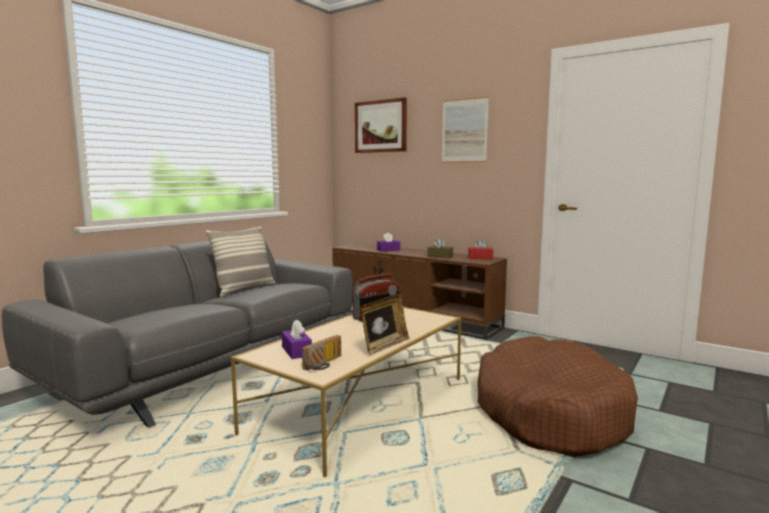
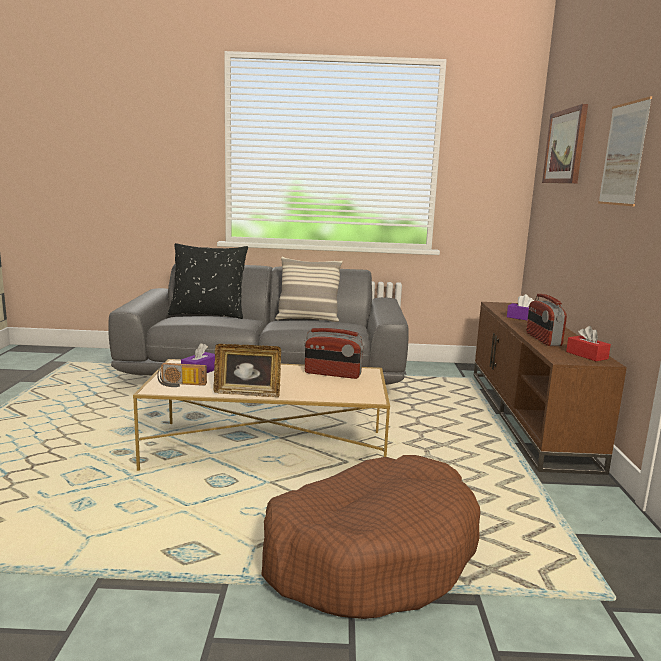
camera: 55 degrees right, 5 degrees up
(141, 311) = (208, 314): none -> black pillow
(440, 256) = (542, 339): brown tissue box -> radio

